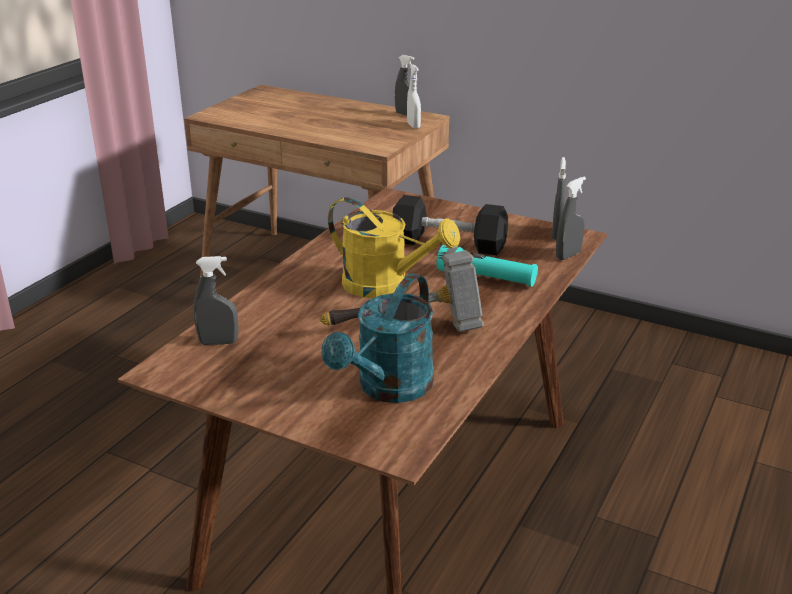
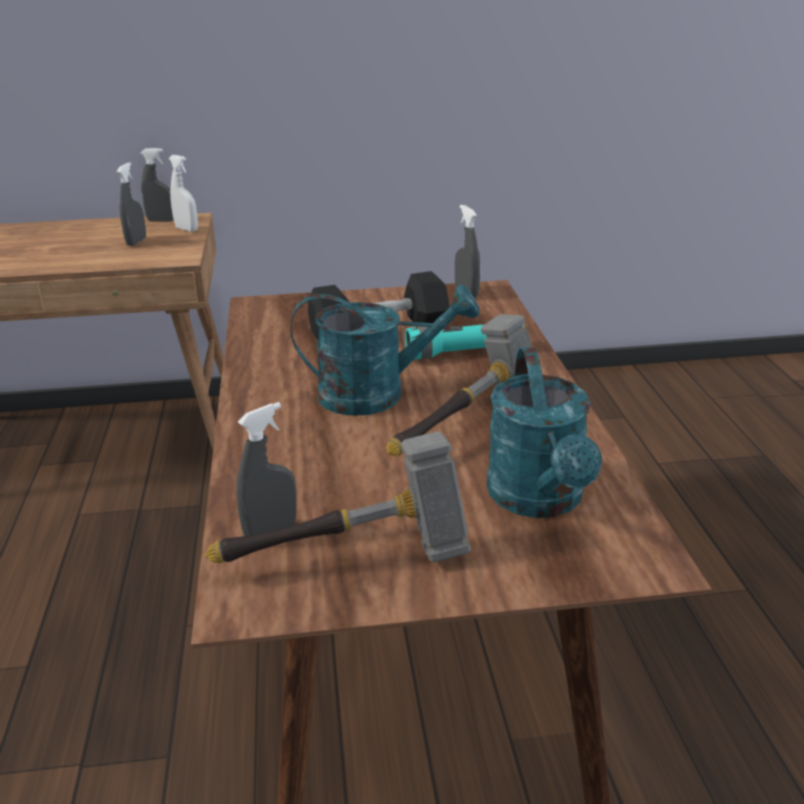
camera: 35 degrees left, 0 degrees up
(238, 374) = (351, 561): none -> hammer
(386, 286) = (377, 394): yellow watering can -> turquoise watering can
(568, 255) = (505, 308): grey spray bottle -> grey spray bottle (136, 242)

